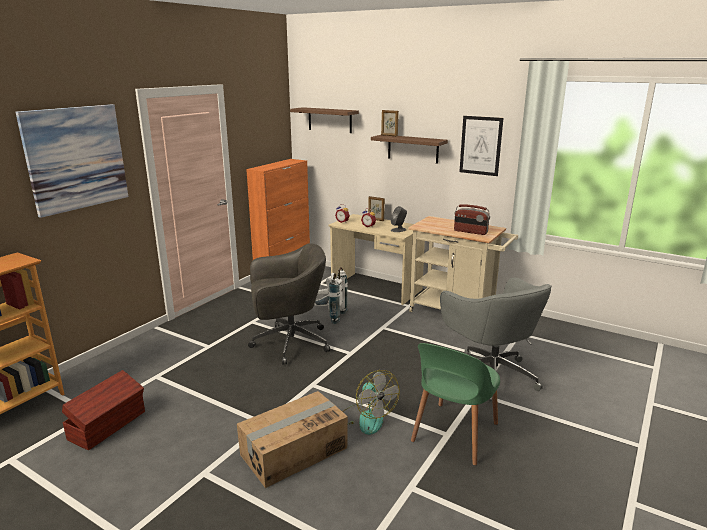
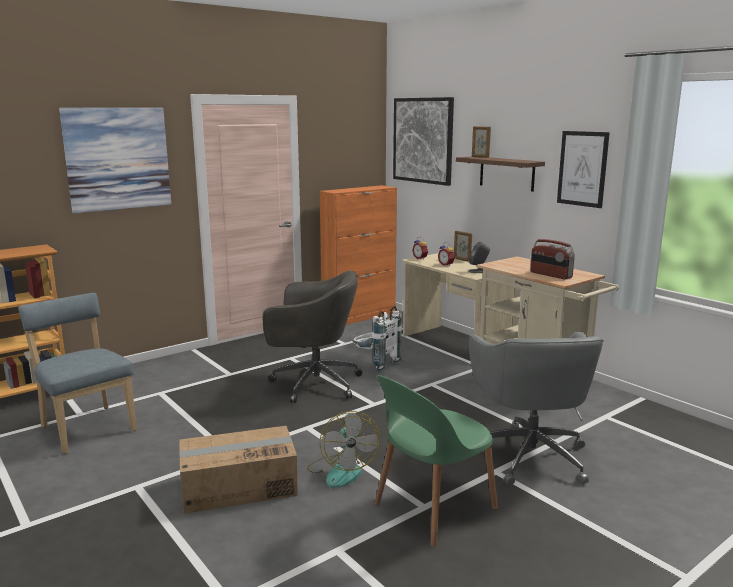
camera: 20 degrees right, 5 degrees down
(108, 425) = (86, 427): brown storage box -> blue chair
(330, 120) = (423, 140): brown shelf -> picture

